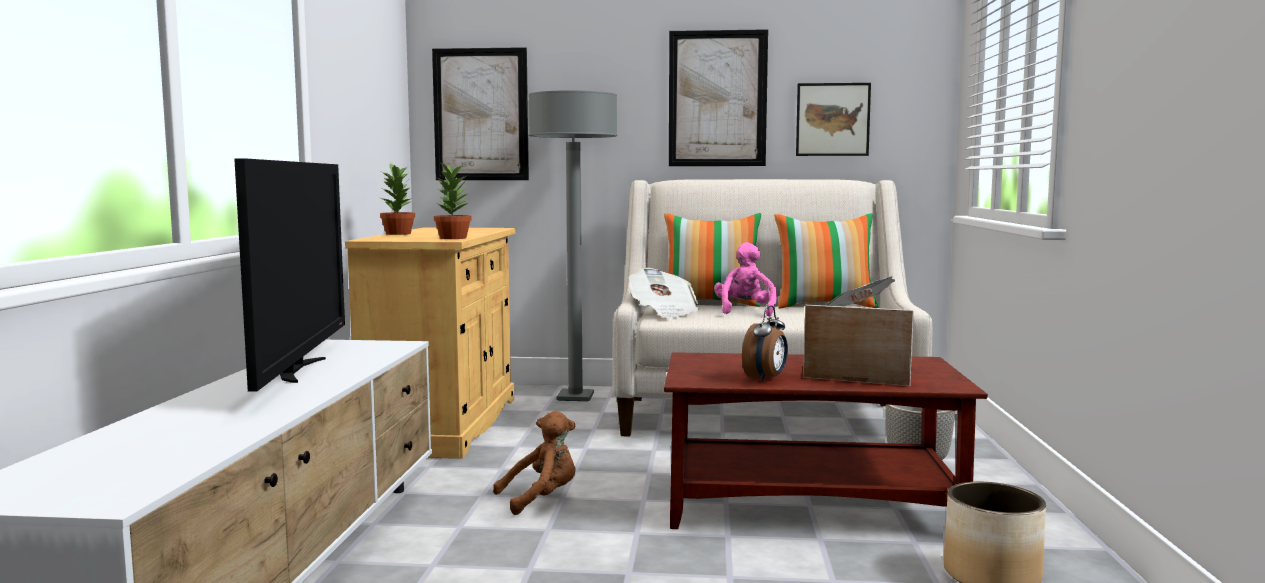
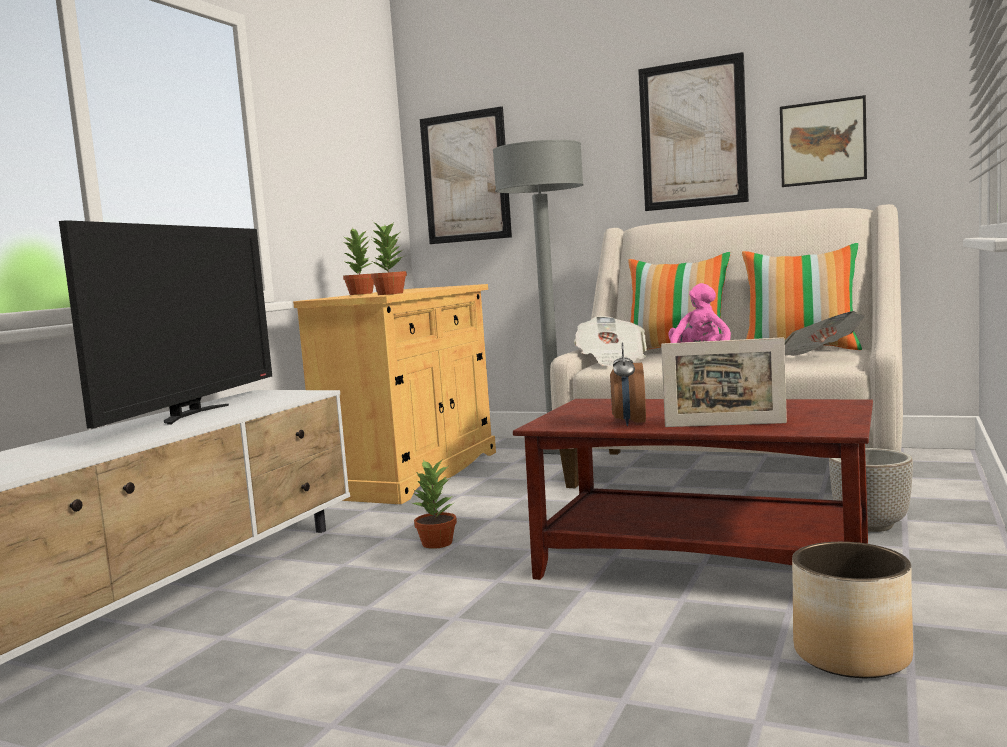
camera: 20 degrees right, 0 degrees up
(541, 499) = (437, 543): brown plush toy -> potted plant
(766, 379) = (628, 422): alarm clock -> alarm clock turned 135 degrees clockwise
(855, 381) = (725, 425): picture frame -> picture frame turned 150 degrees clockwise

